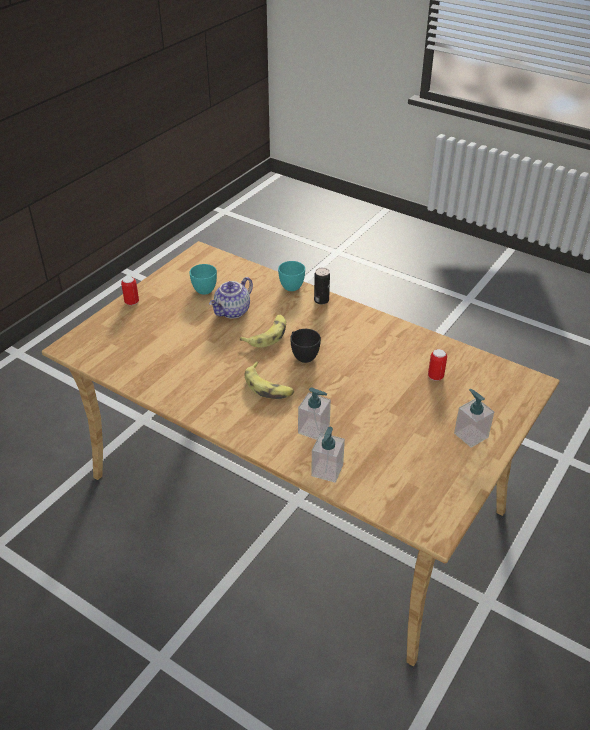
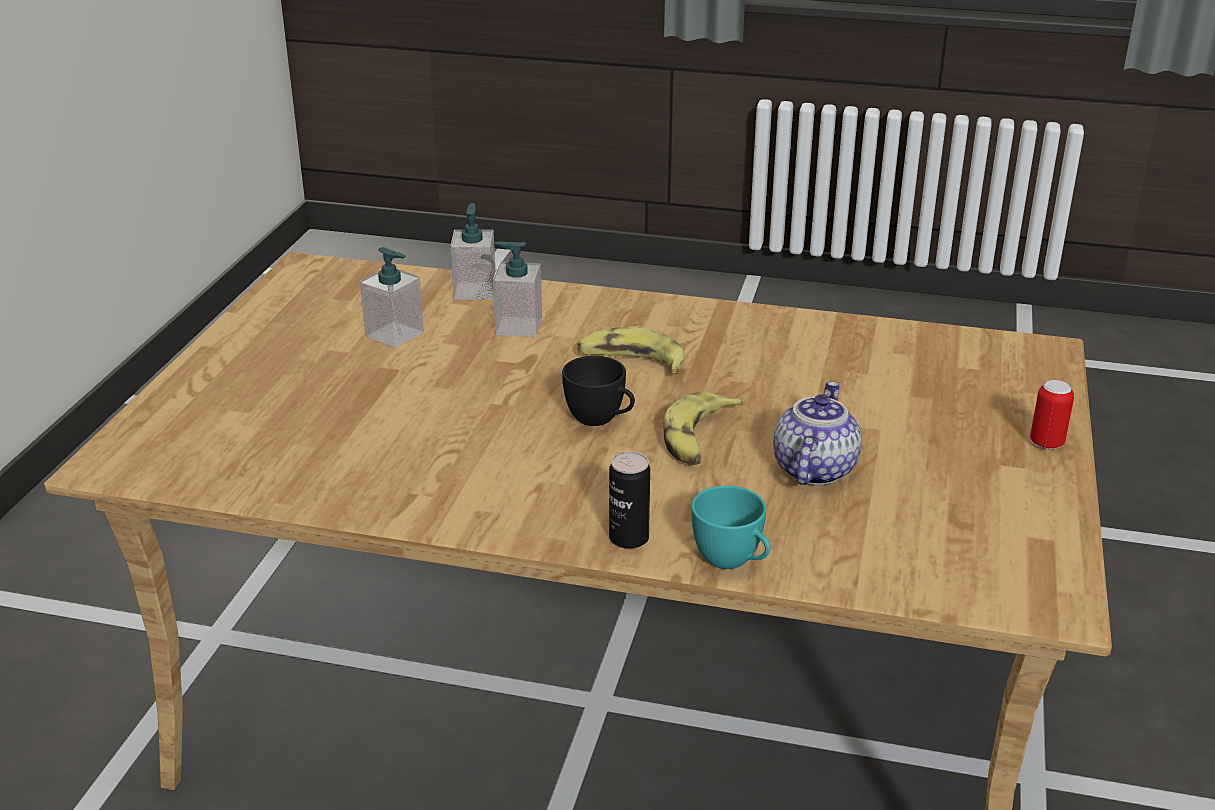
camera: 160 degrees right, 10 degrees down
(202, 288) = (934, 505): turquoise cup -> none
(435, 376) = (316, 435): can -> none
(470, 435) = (247, 364): soap dispenser -> soap dispenser (395, 334)

